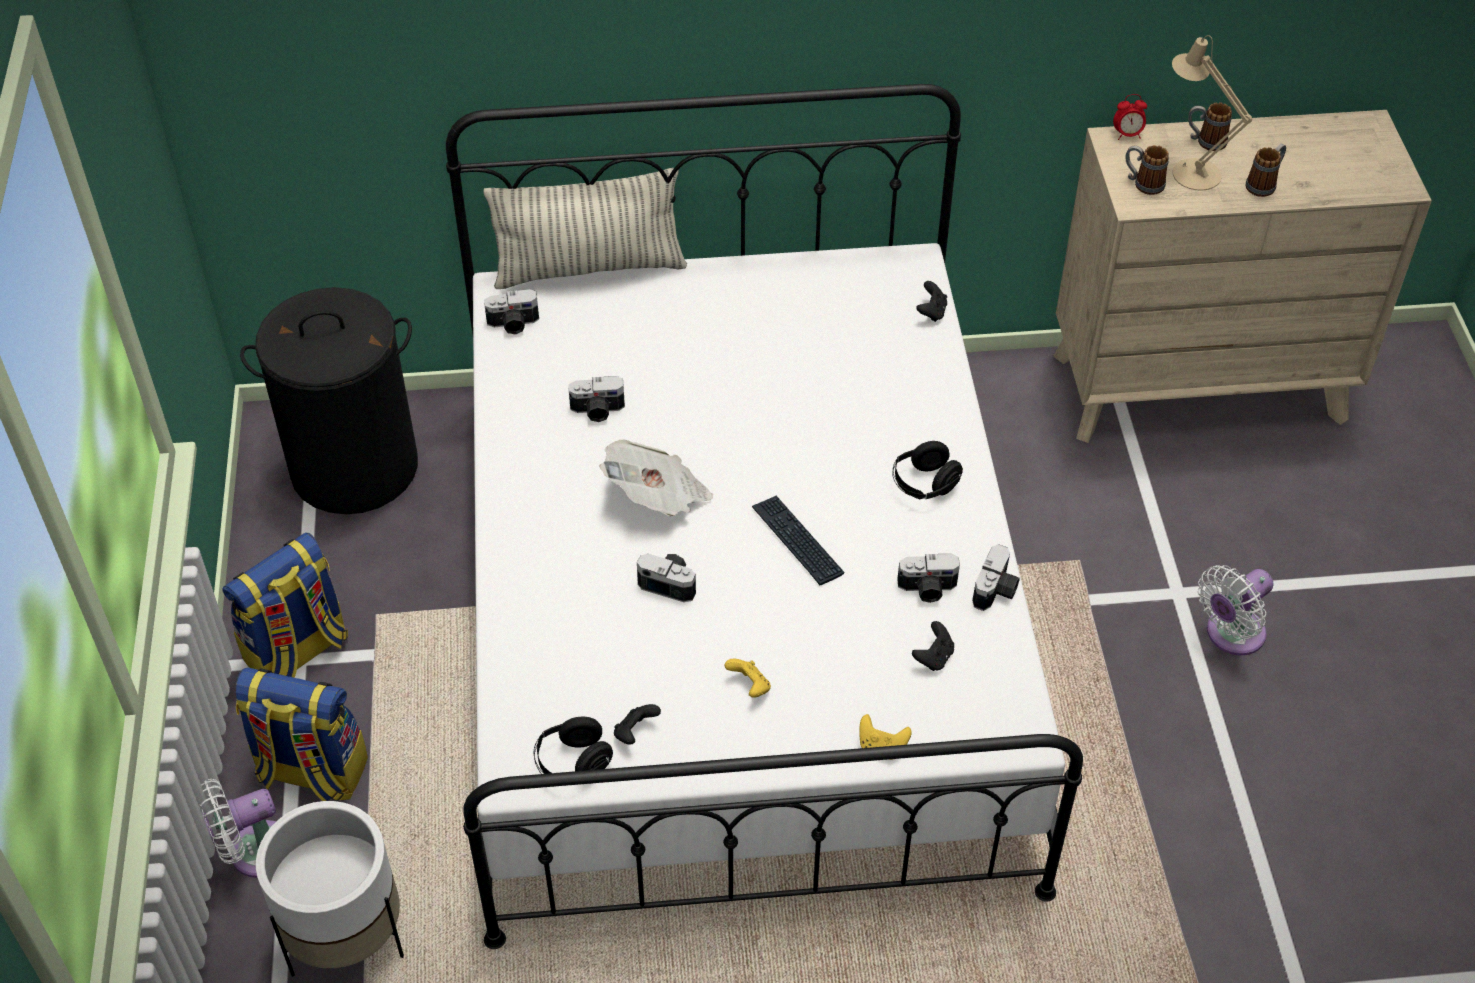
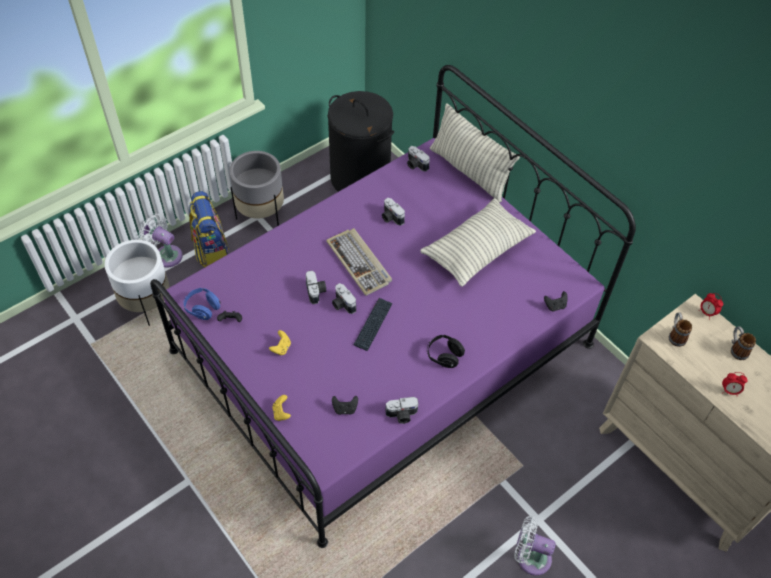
camera: 55 degrees right, 5 degrees up
(297, 652) = (261, 213): backpack -> grey planter
(573, 763) = (202, 308): black headphones -> blue headphones
(658, 497) = (360, 263): newspaper -> keyboard
(737, 621) = (382, 347): white bed -> purple bed
(756, 343) = (476, 251): none -> pillow
(927, 589) = (382, 387): camera -> camera (342, 304)
(1190, 171) = (706, 352): beige table lamp -> none
(1264, 184) = (729, 391): mug -> alarm clock

